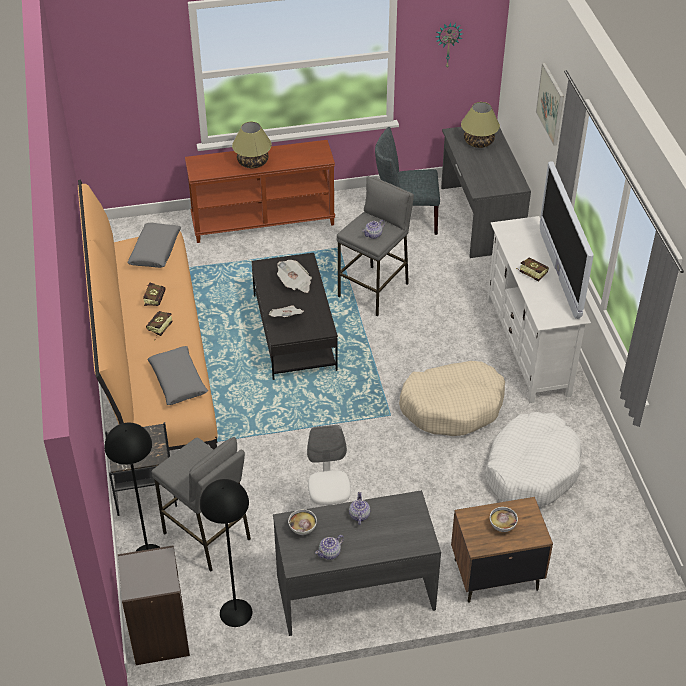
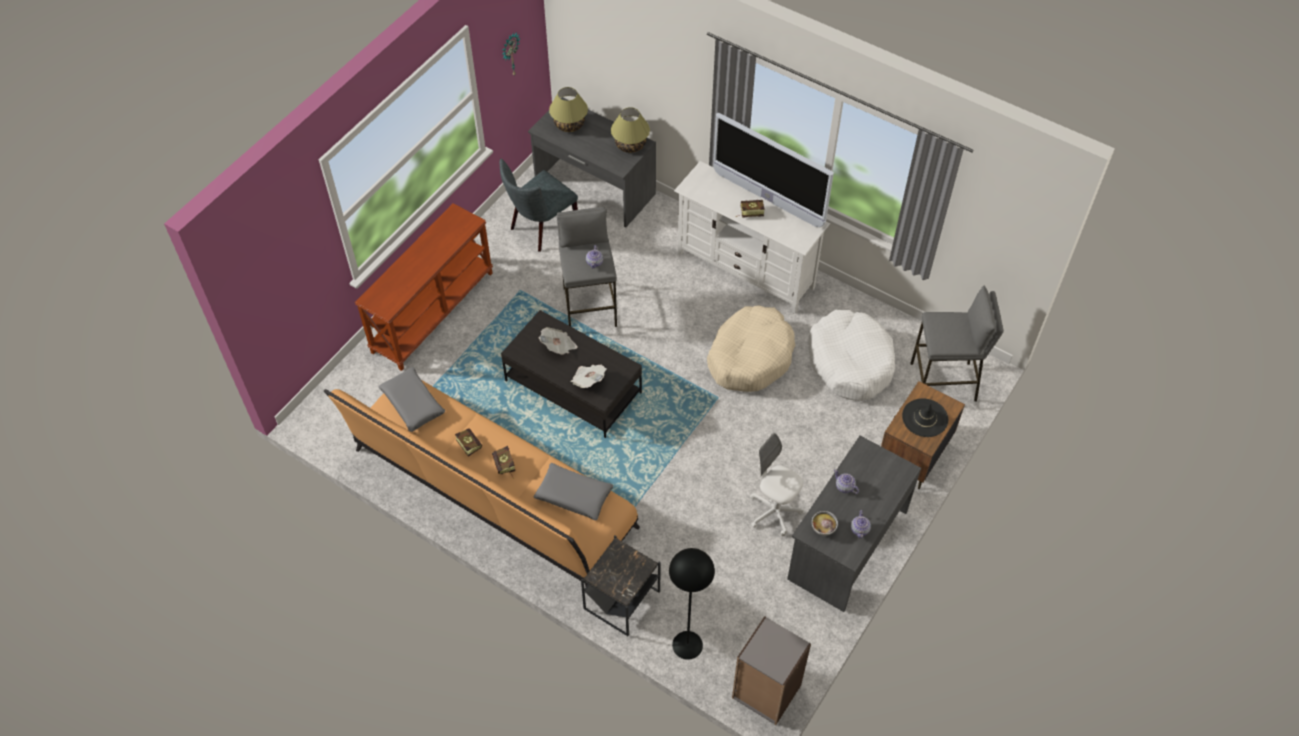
camera: 45 degrees left, 10 degrees up
(207, 536) = (707, 593): grey stool -> grey stool (943, 383)
(236, 613) = (793, 628): black floor lamp -> none
(253, 162) = (419, 266): table lamp -> table lamp (630, 145)
(502, 526) = (925, 418): bowl -> black hat
(551, 104) = (667, 62): picture -> none

